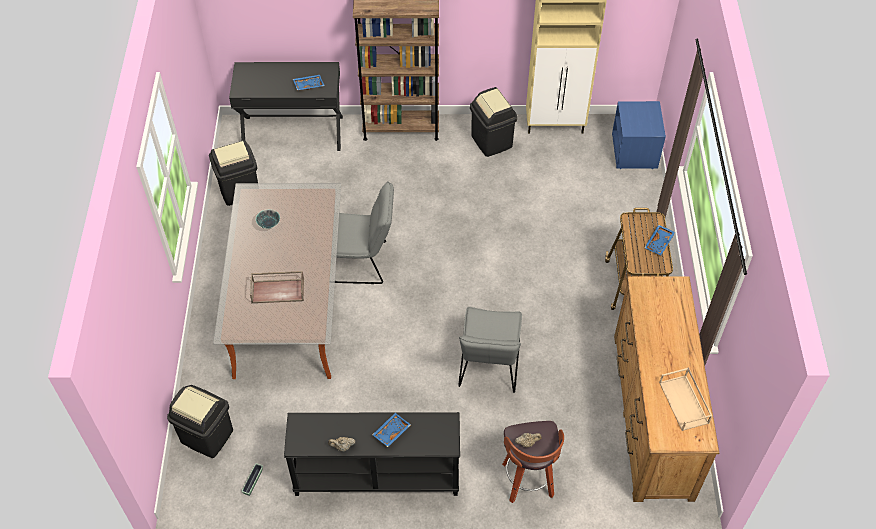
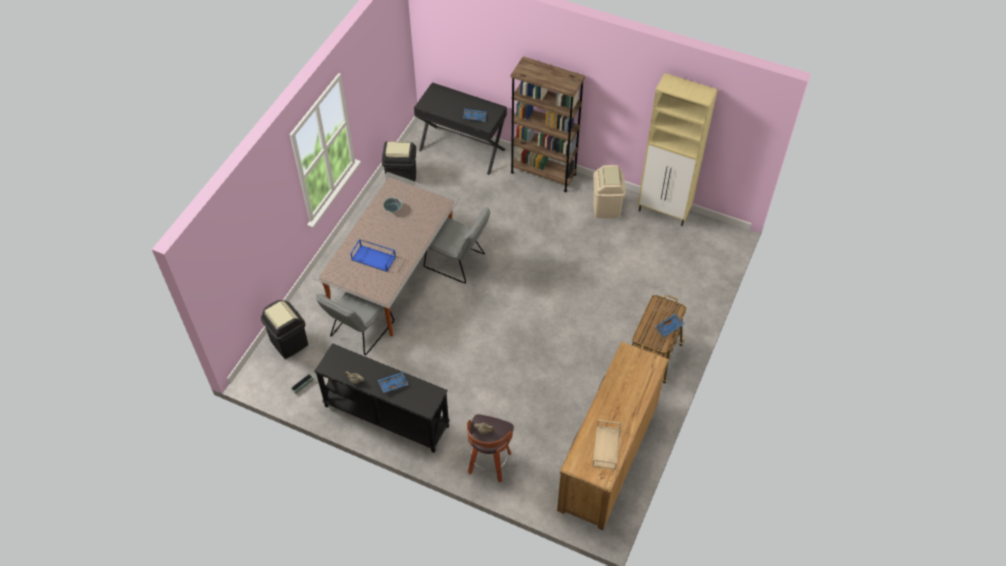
camera: 25 degrees right, 0 degrees up
(278, 290) = (374, 258): brown tray -> blue tray
(488, 368) = (507, 373): grey chair -> grey chair (359, 332)
(492, 141) = (606, 207): black trash can -> beige trash can
(635, 151) = (715, 255): blue nightstand -> none

